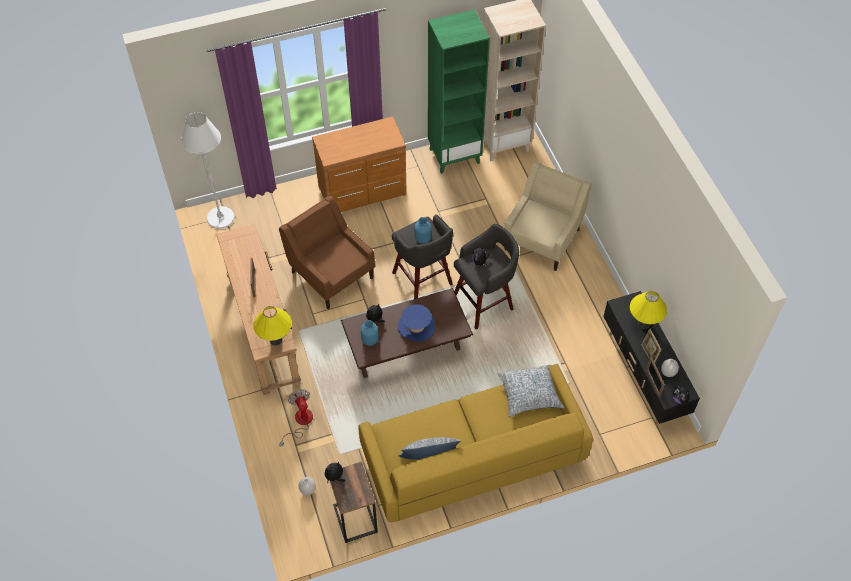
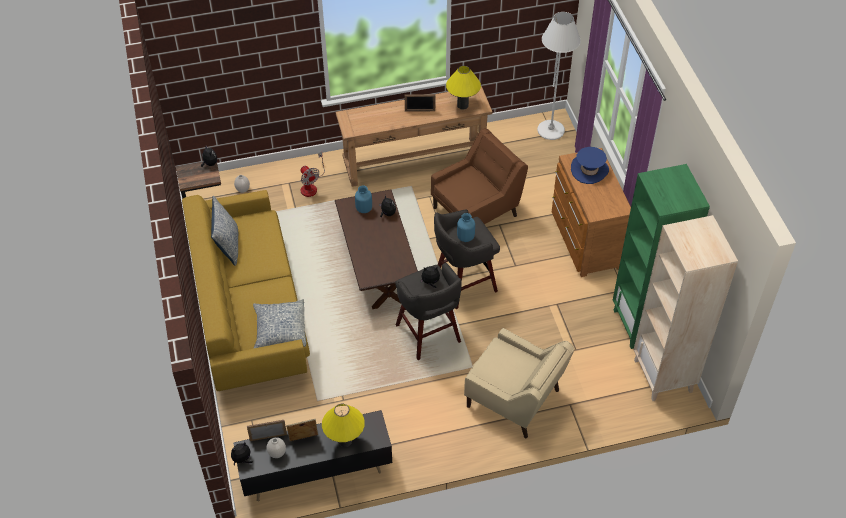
camera: 95 degrees right, 5 degrees down
(275, 340) = (354, 125): yellow table lamp -> yellow table lamp (462, 105)
(300, 422) = (311, 186): fan -> fan turned 75 degrees clockwise
(416, 326) = (374, 244): blue hat -> blue hat (589, 170)

